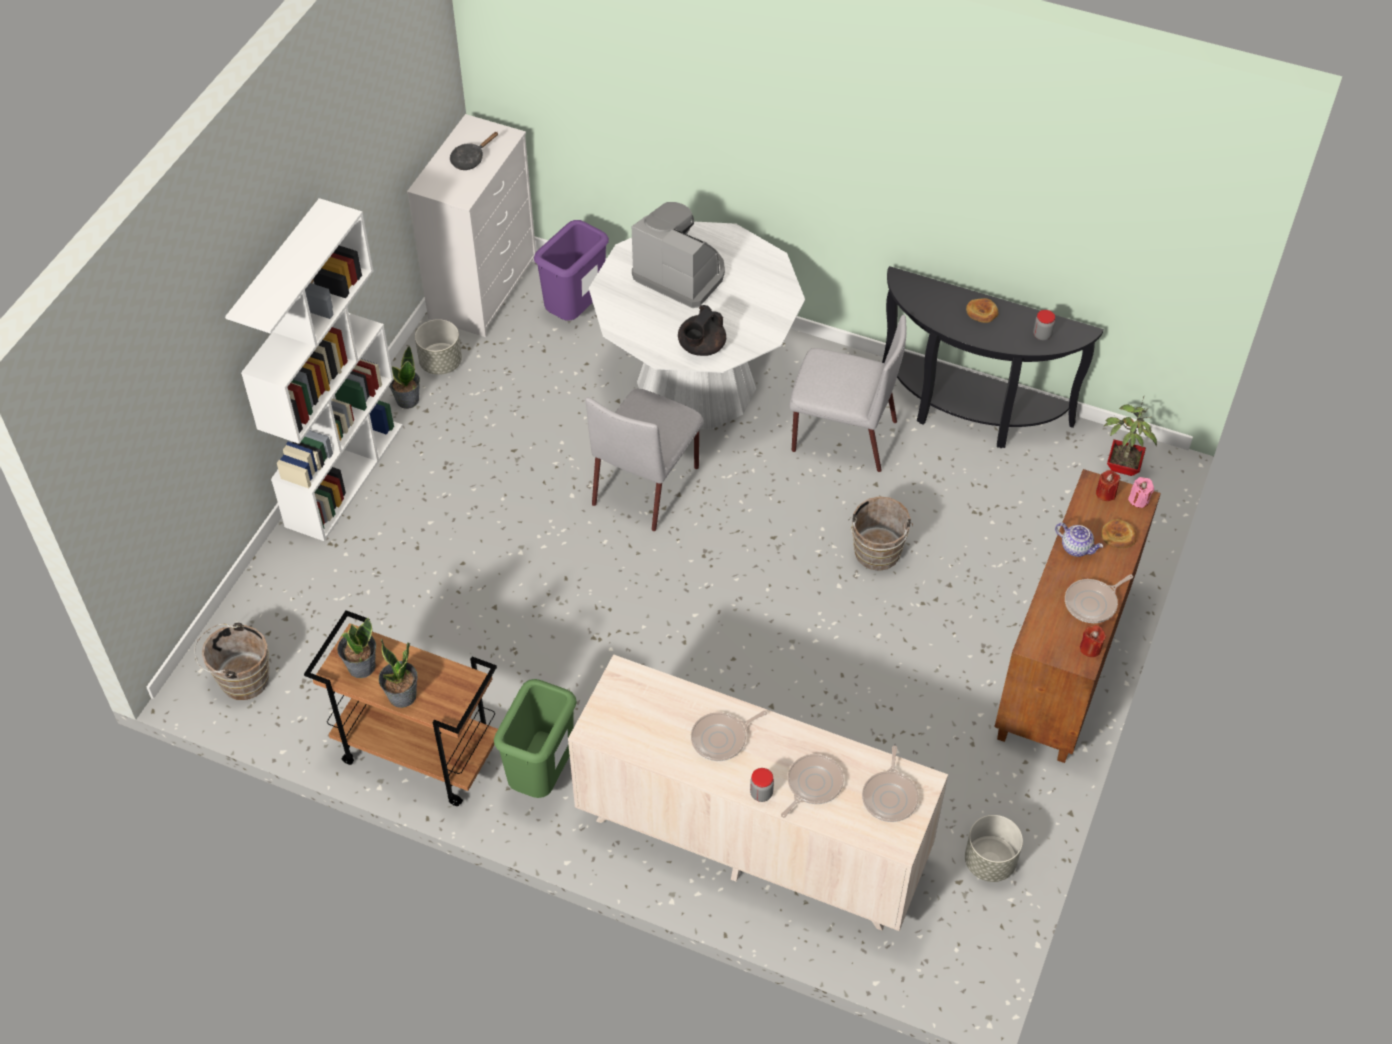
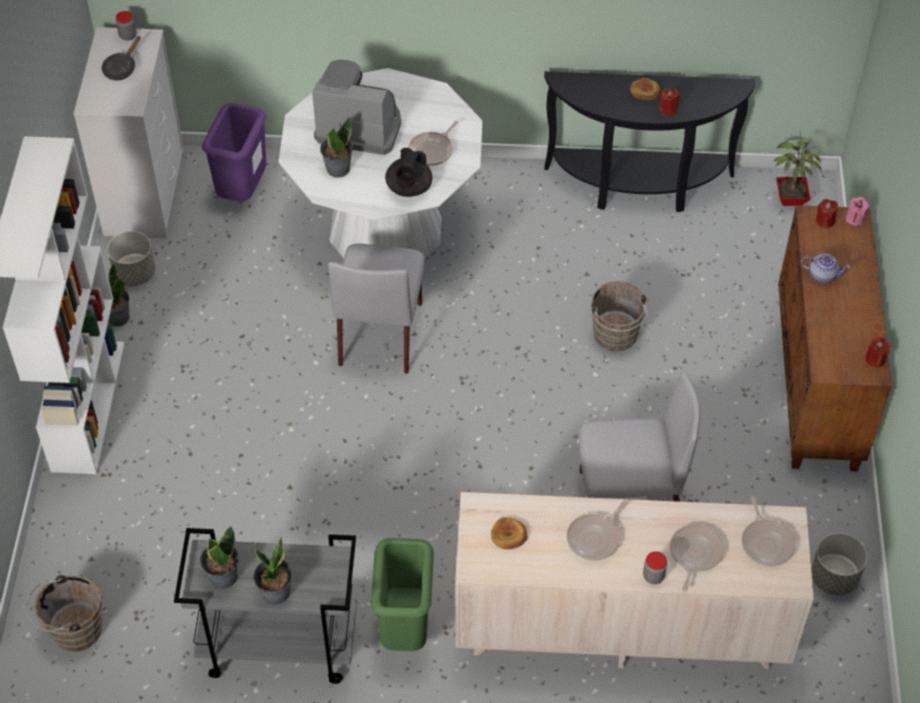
camera: 20 degrees left, 0 degrees up
(417, 753) = (277, 646): brown cart -> grey cart
(641, 309) = (337, 169): none -> potted plant
(842, 436) = (537, 239): grey chair -> grey chair (629, 500)
(997, 337) = (668, 109): none -> red candle
(1042, 335) = (705, 98): jar -> jar (128, 36)
(1093, 603) = (859, 319): frying pan -> frying pan (432, 150)
(1118, 536) = (852, 255): bread -> bread (508, 535)

